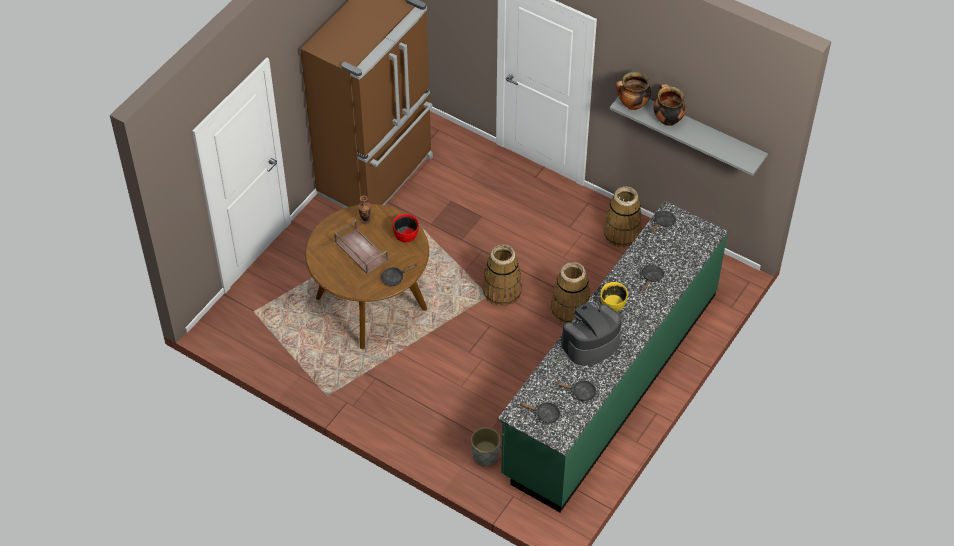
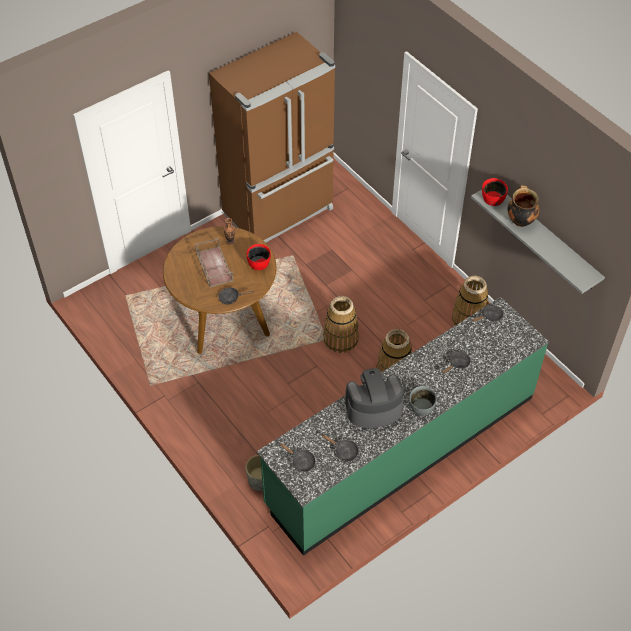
camera: 20 degrees right, 0 degrees up
(612, 304) = (410, 377): yellow bowl -> none
(632, 105) = (492, 199): cooking pot -> red bowl
(635, 329) = (421, 407): none -> grey bowl

